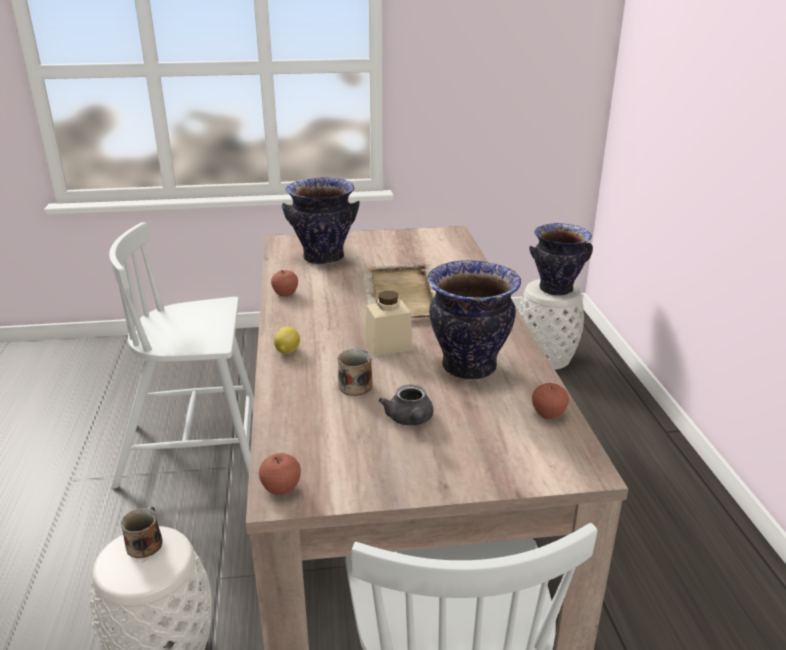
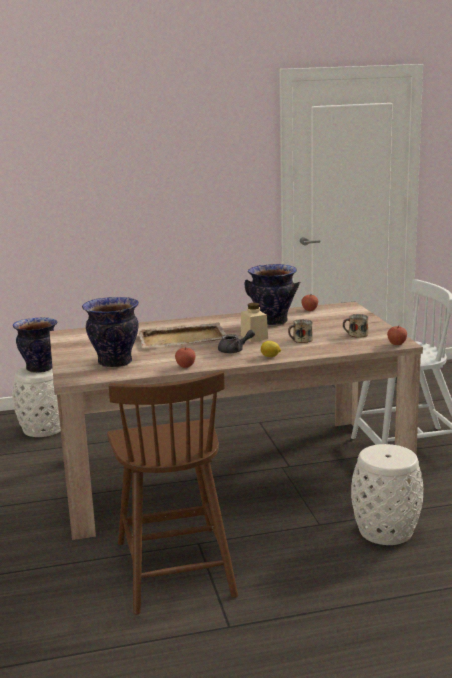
camera: 95 degrees left, 10 degrees down
(145, 543) = (376, 457): mug -> mug (357, 334)
(194, 449) = (174, 566): white chair -> brown chair
(410, 420) = (328, 329): grey teapot -> grey teapot (235, 350)

